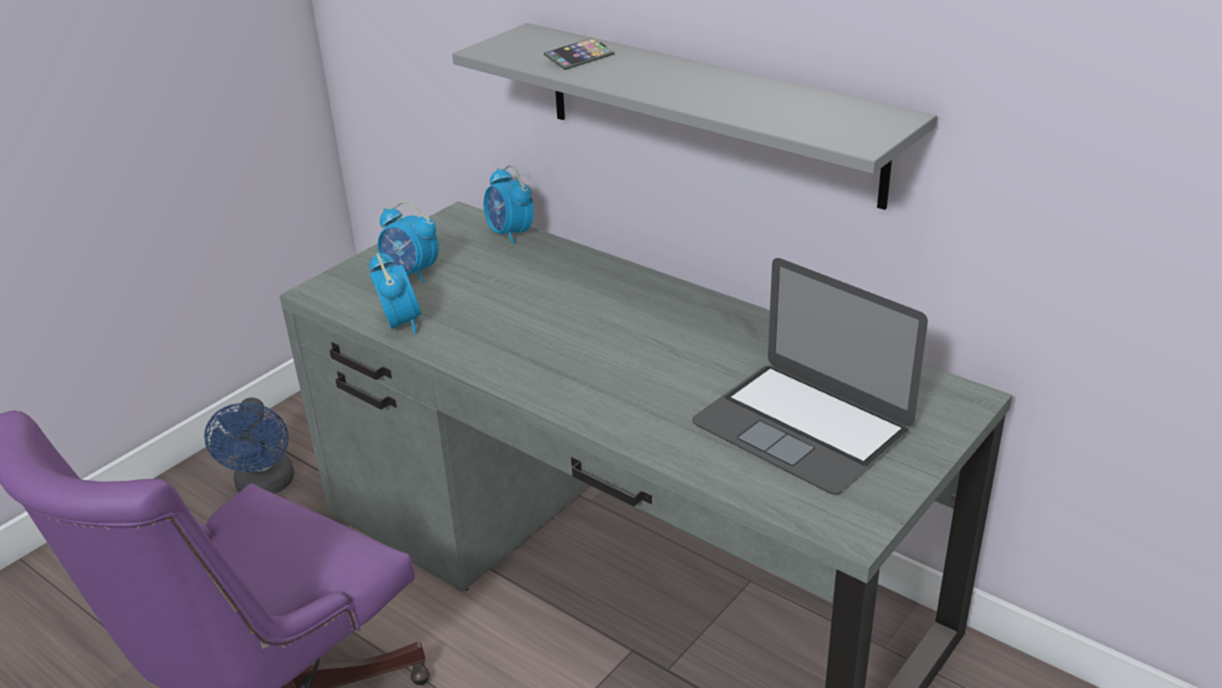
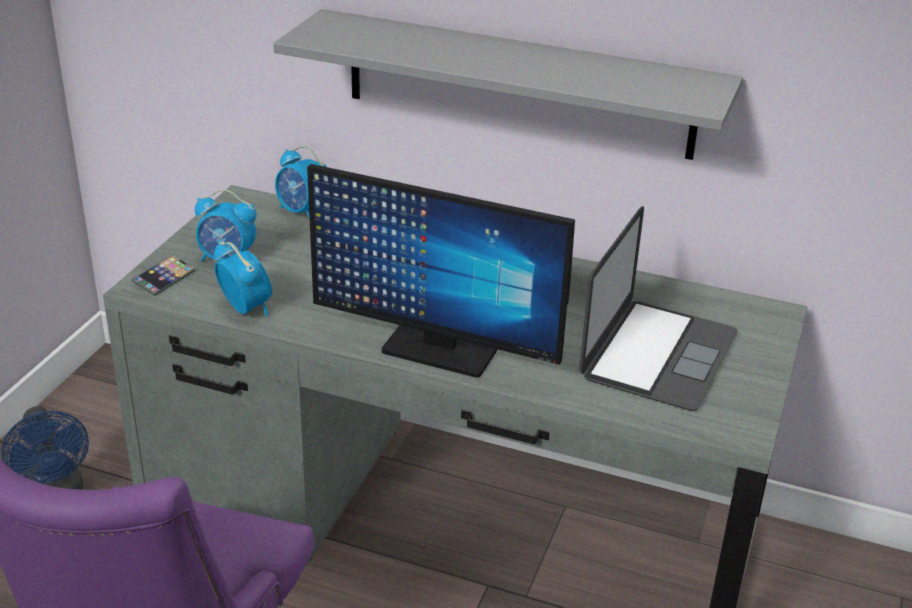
camera: 20 degrees left, 0 degrees up
(564, 390) = (438, 350): none -> monitor
(579, 58) = (401, 42): phone -> phone (164, 279)
(801, 426) = (658, 354): laptop -> laptop turned 90 degrees counterclockwise

